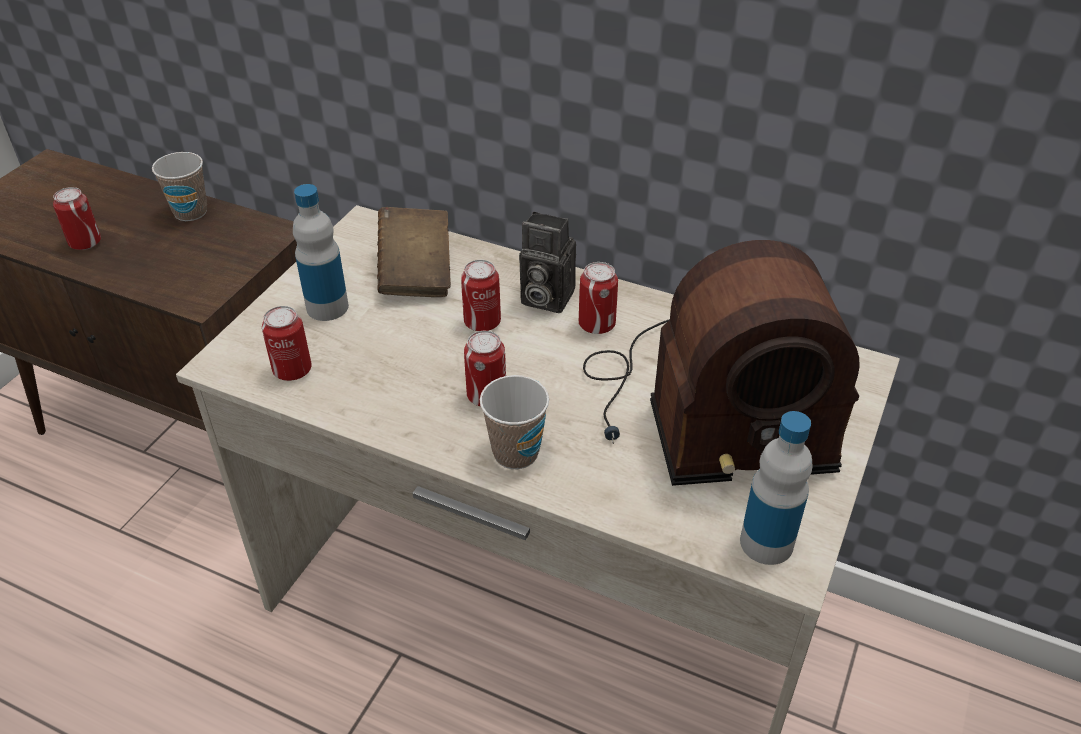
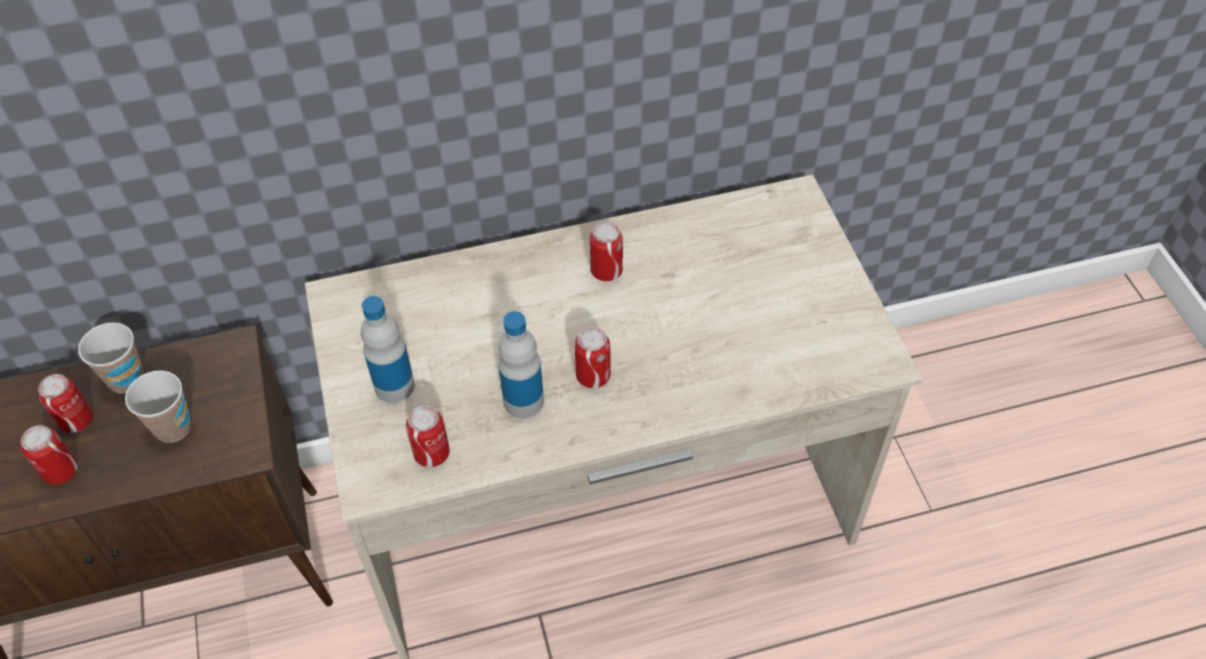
camera: 40 degrees left, 10 degrees up
(416, 273) = (429, 313): brown book -> none
(482, 322) = (526, 321): can -> can (76, 420)
(515, 453) = (657, 403): cup -> cup (173, 427)
(543, 298) = (547, 273): camera -> none
(702, 411) = (738, 292): radio -> none
(766, 543) = (858, 356): bottle -> bottle (523, 401)

